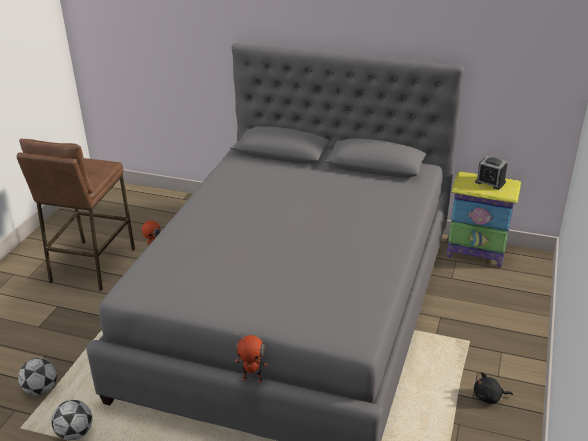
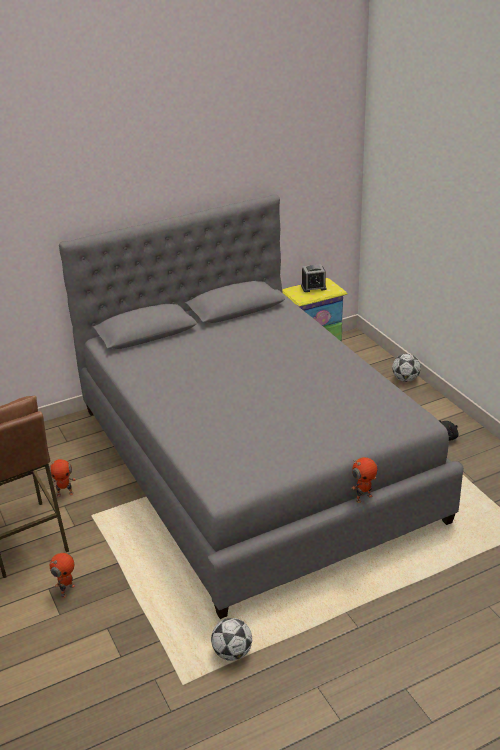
camera: 45 degrees left, 0 degrees up
(41, 389) = (150, 650): football -> football (405, 379)
(63, 315) = (67, 590): none -> toy robot

